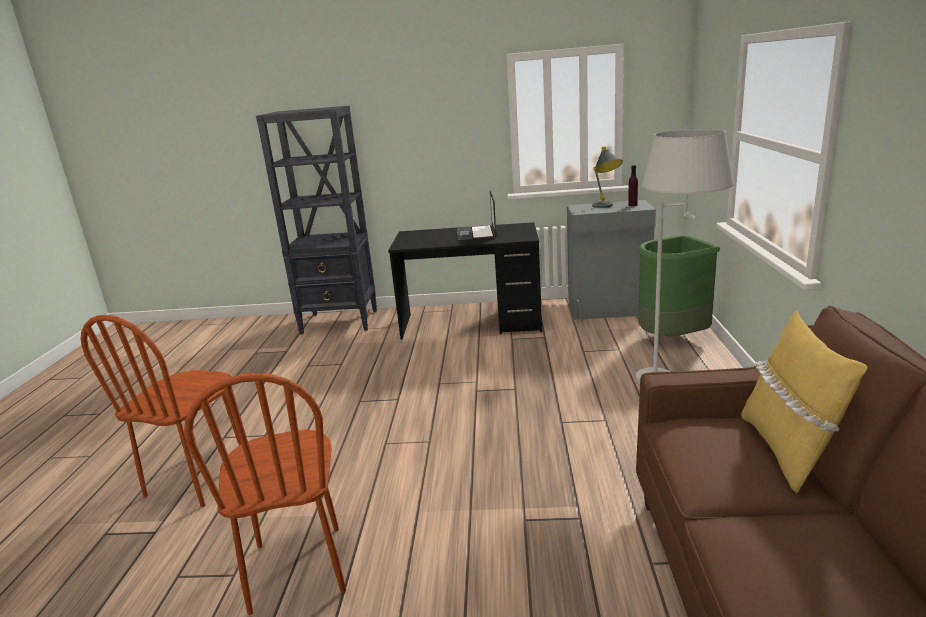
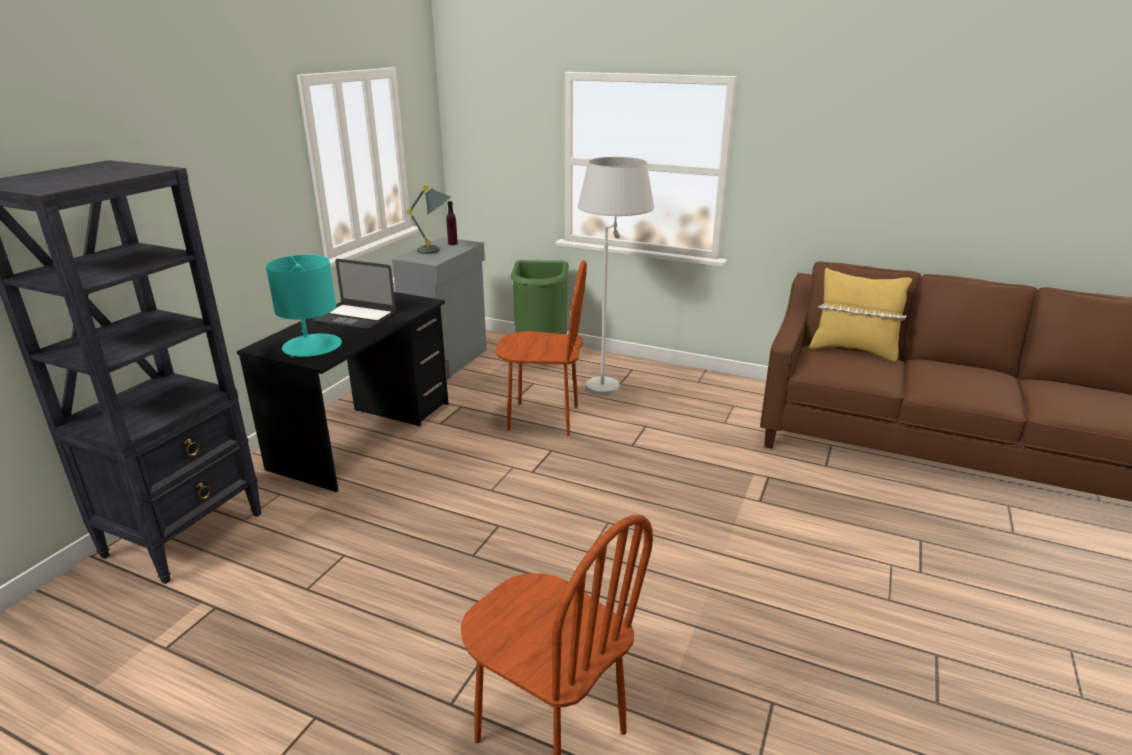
camera: 70 degrees left, 5 degrees up
(298, 568) = (777, 648): brown chair -> brown chair (543, 418)
(419, 239) = (312, 346): none -> turquoise table lamp

